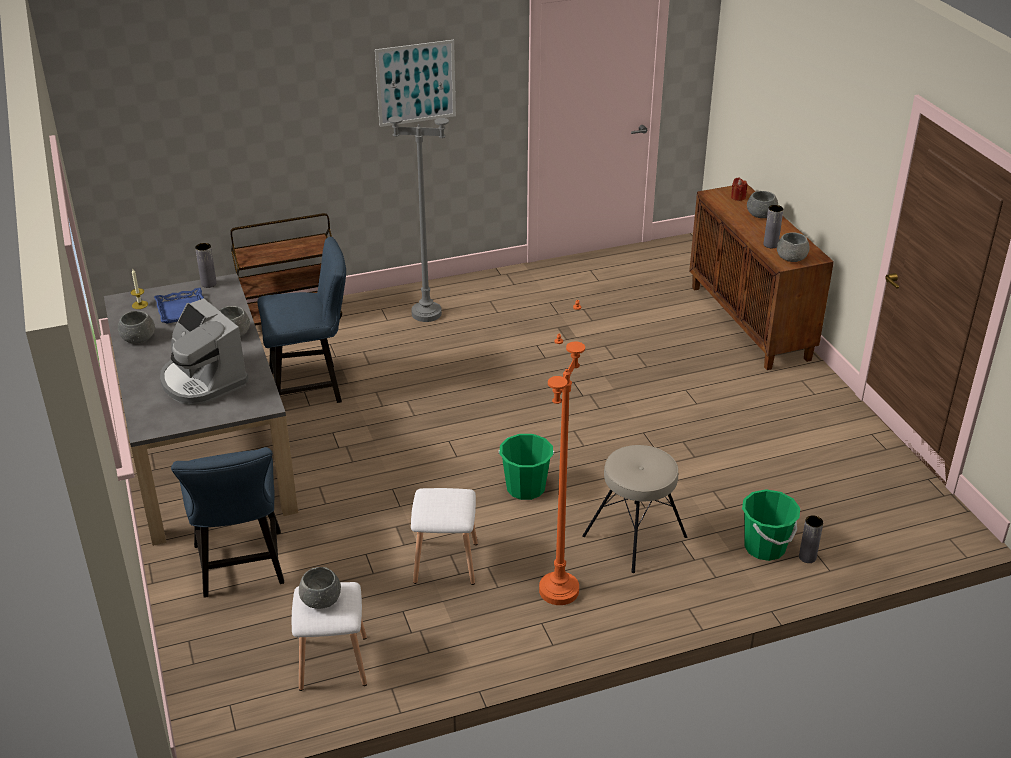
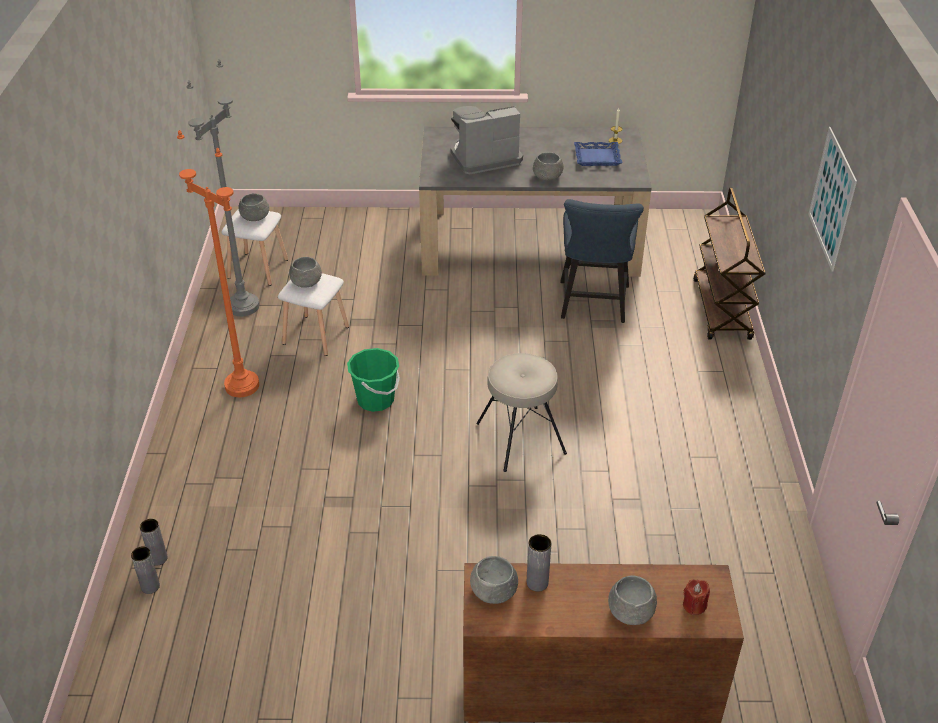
camera: 110 degrees right, 5 degrees up
(138, 338) = (562, 137): grey bowl -> grey bowl (306, 282)
(209, 284) = (637, 172): grey vase -> grey vase (150, 586)
(241, 569) = (376, 244): blue chair -> none
(426, 313) = (703, 401): grey floor lamp -> grey floor lamp (243, 306)
(635, 537) = (268, 449): beige stool -> beige stool (520, 438)
(765, 547) = (193, 532): green bucket -> none

